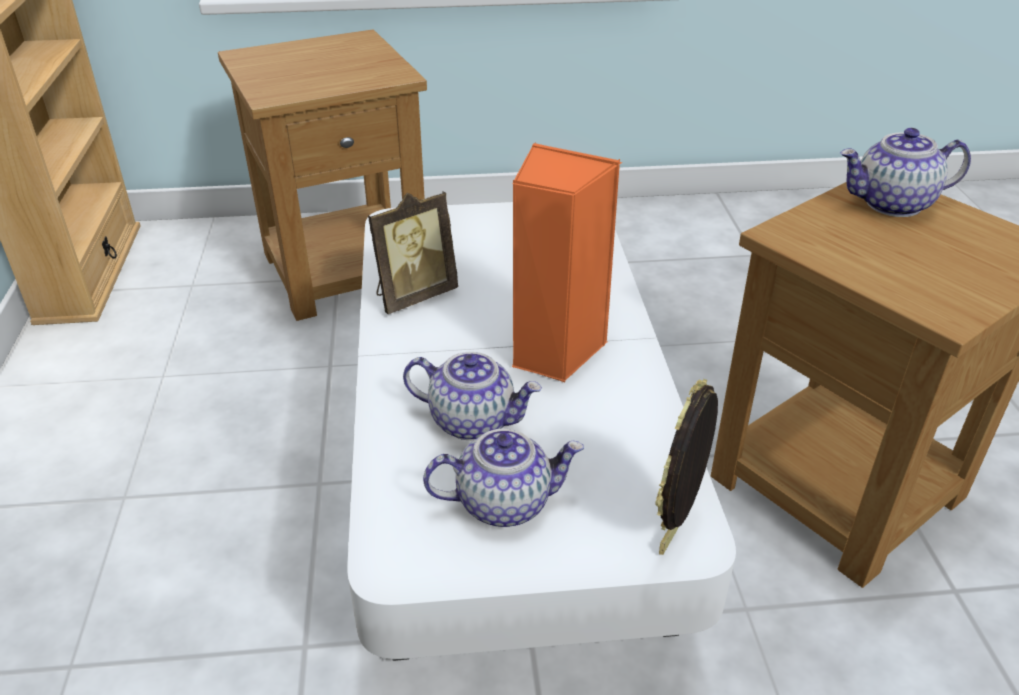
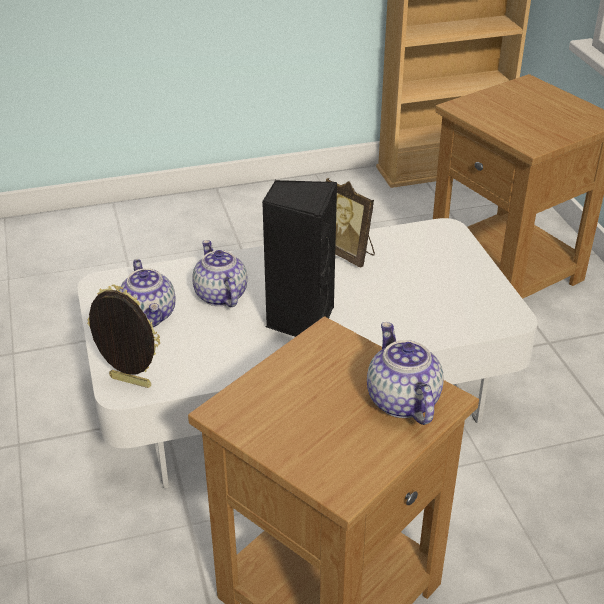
camera: 80 degrees right, 0 degrees up
(473, 420) = (220, 295): teapot -> teapot turned 150 degrees clockwise
(553, 352) = (300, 320): orange speaker -> black speaker

